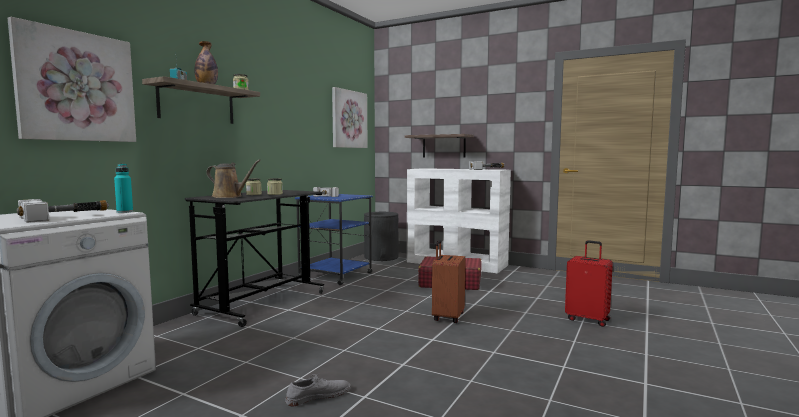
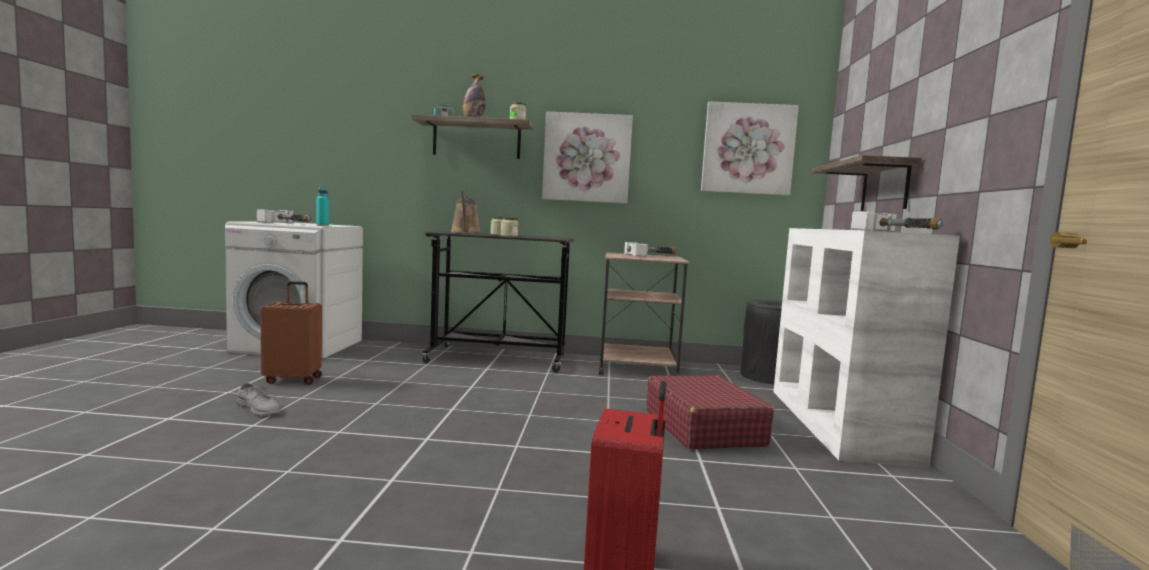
camera: 65 degrees right, 0 degrees up
(76, 86) = (368, 131): picture -> picture (587, 158)
(336, 275) = (638, 368): blue cart -> brown cart
(447, 317) = (523, 440): brown suitcase -> brown suitcase (293, 379)

